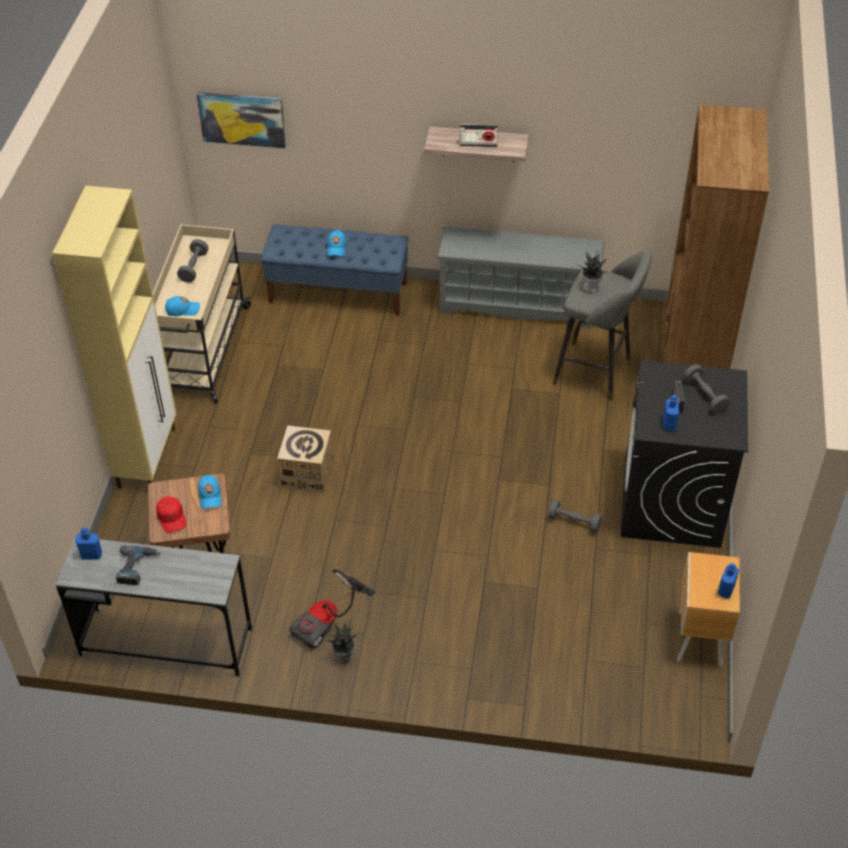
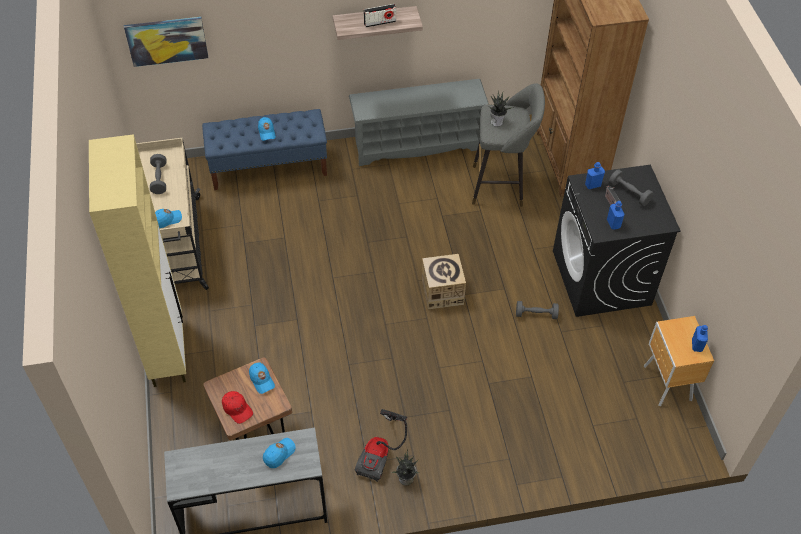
camera: 20 degrees left, 5 degrees up
(91, 555) = (187, 464): blue bottle -> blue bottle (593, 185)
(137, 567) = (232, 464): power drill -> none
(189, 571) = (279, 454): none -> blue cap
(307, 473) = (309, 330): cardboard box -> cardboard box (442, 292)

